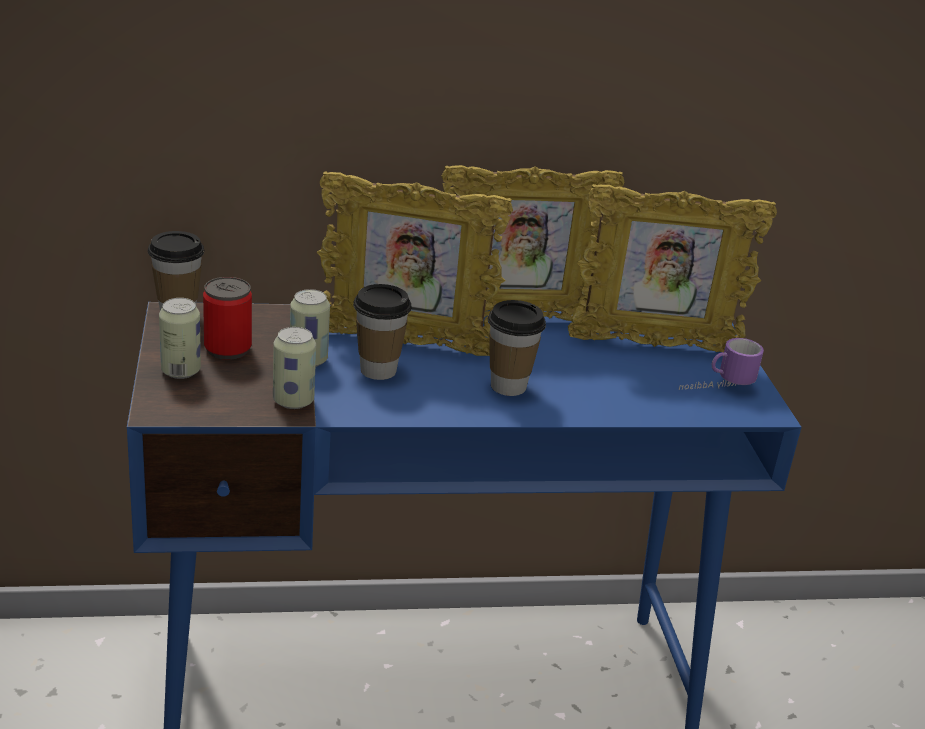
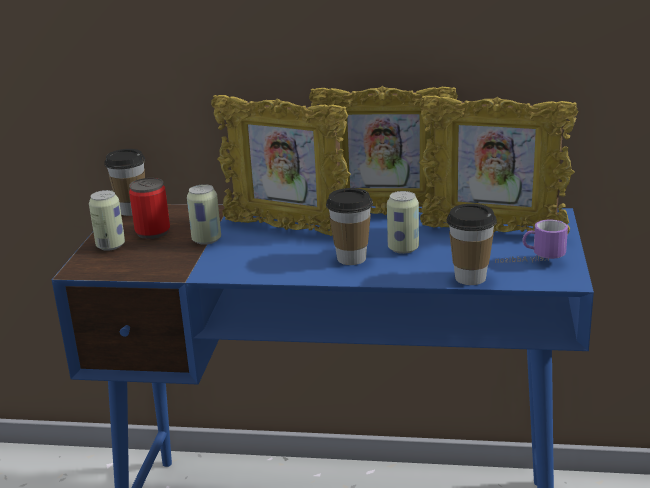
camera: 20 degrees right, 5 degrees down
(293, 401) = (178, 266): can -> can (403, 249)
(378, 370) = (255, 247): cup -> cup (470, 278)

